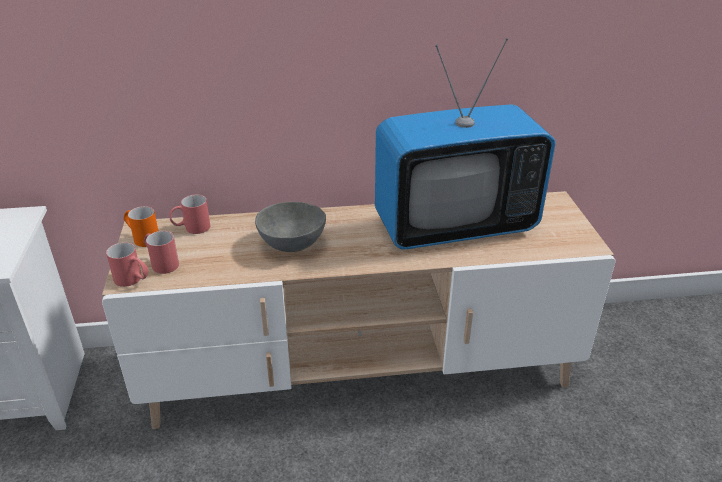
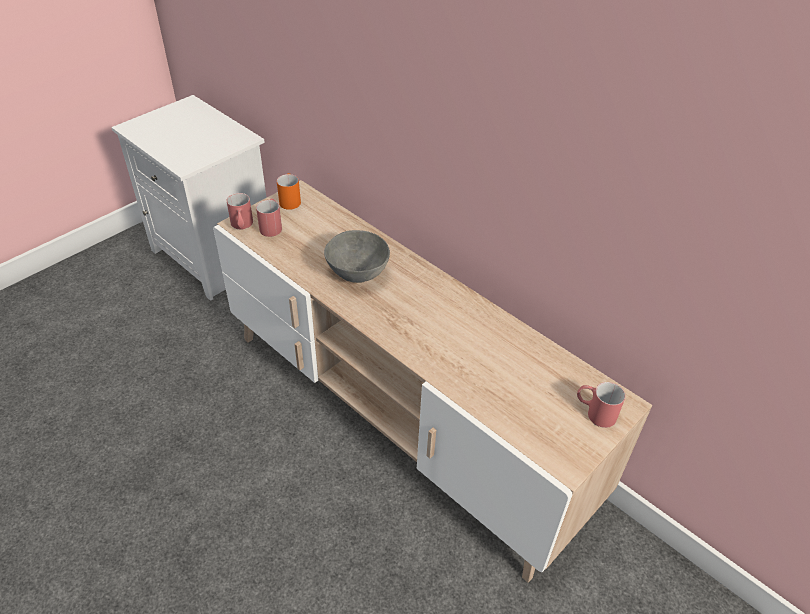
camera: 50 degrees right, 10 degrees up
(191, 228) = (324, 213): red mug -> red mug (594, 412)
(454, 226) = (488, 352): television -> none

